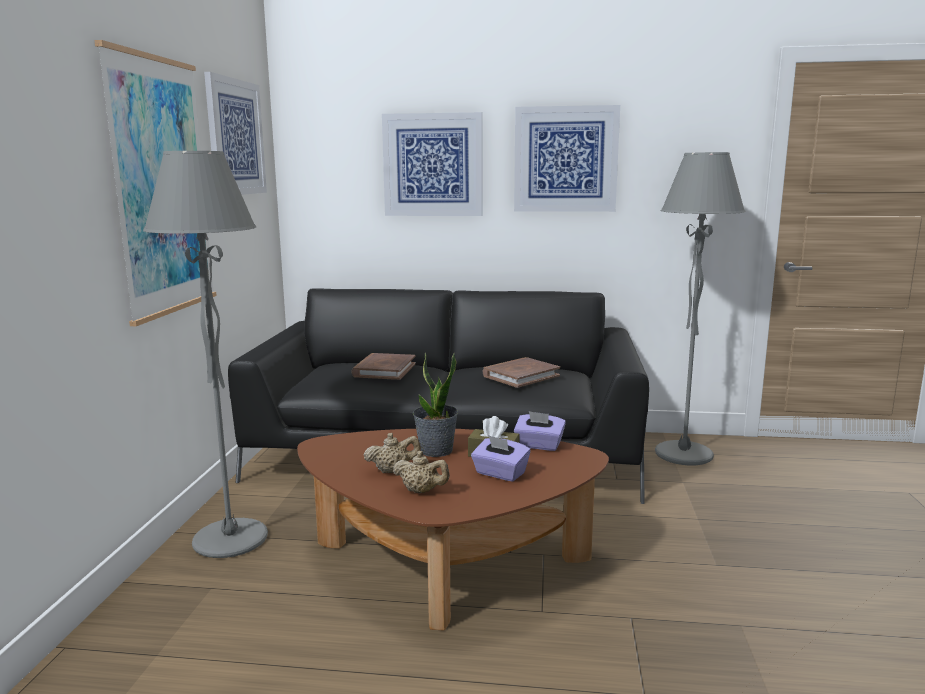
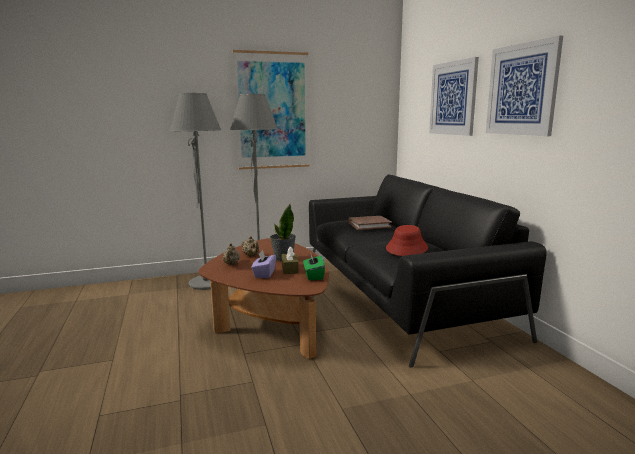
camera: 65 degrees right, 0 degrees up
(235, 137) = (349, 86): picture -> none
(521, 376) = (407, 248): brown book -> red hat
(539, 445) = (313, 276): purple tissue box -> green tissue box
(684, 455) = (533, 375): grey floor lamp -> grey floor lamp (206, 283)

